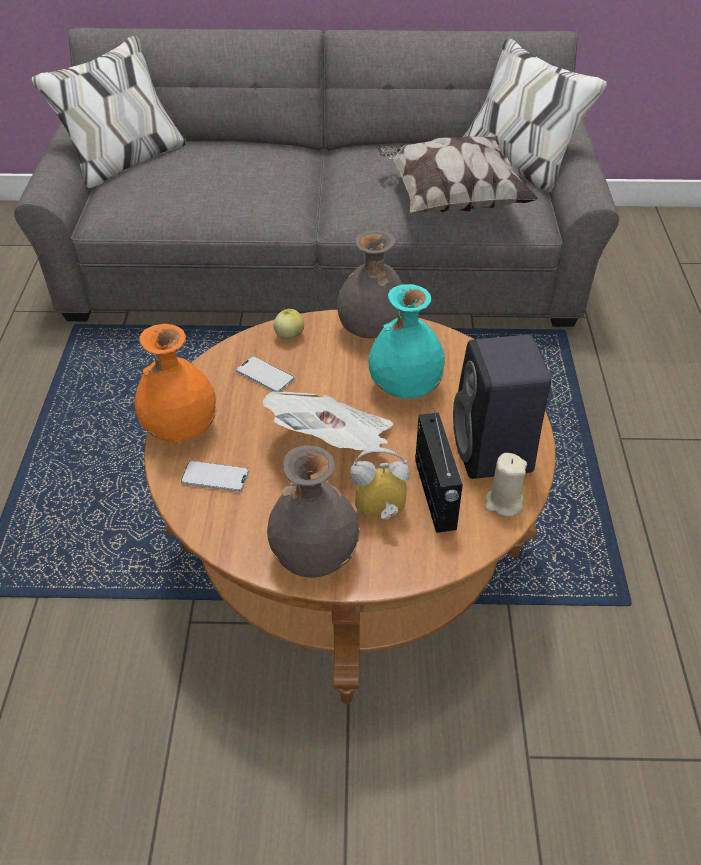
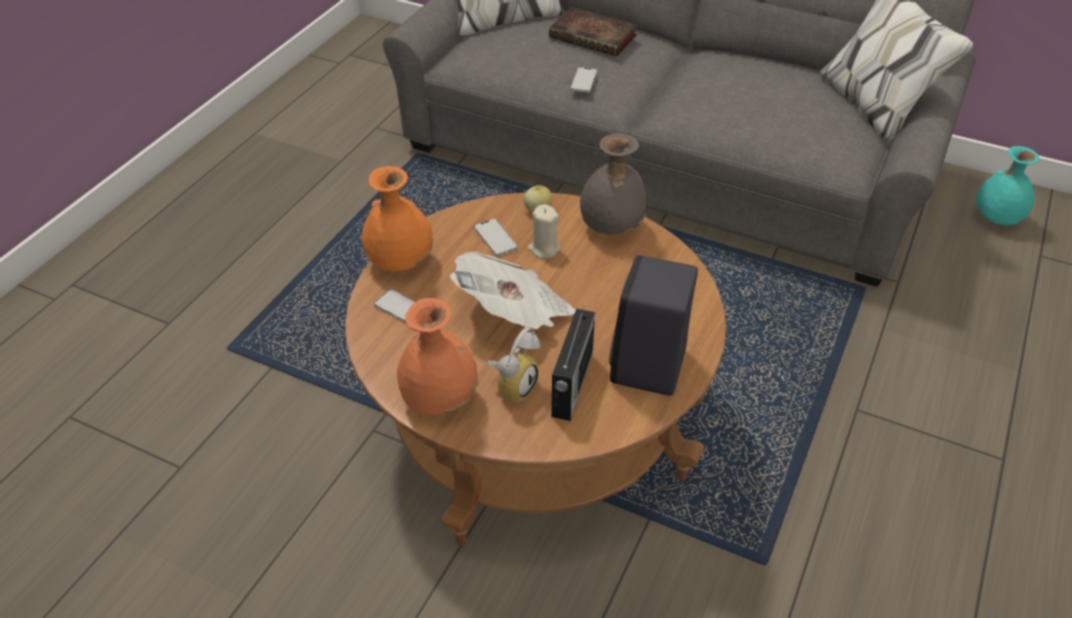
camera: 25 degrees right, 0 degrees up
(234, 158) = (595, 37): none -> book
(249, 202) = (583, 81): none -> phone
(314, 555) = (440, 398): grey vase -> orange vase
(379, 516) = (513, 386): alarm clock -> alarm clock turned 105 degrees clockwise
(404, 388) = (607, 285): turquoise vase -> turquoise vase (996, 219)
(451, 200) = (776, 125): pillow -> none
(503, 503) = (627, 413): beige candle -> beige candle (544, 249)

